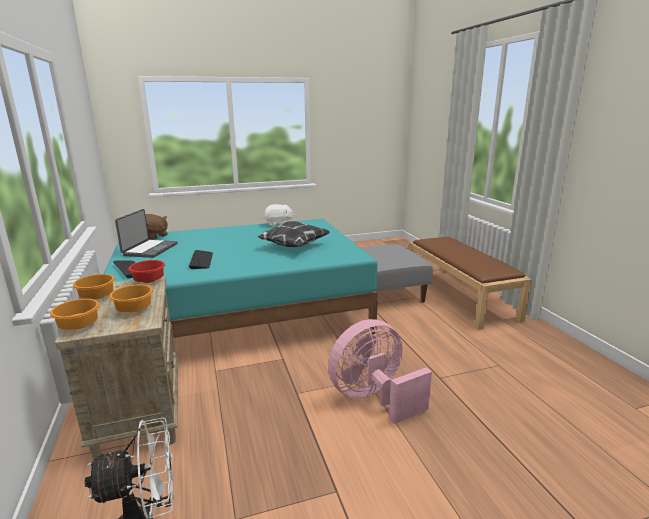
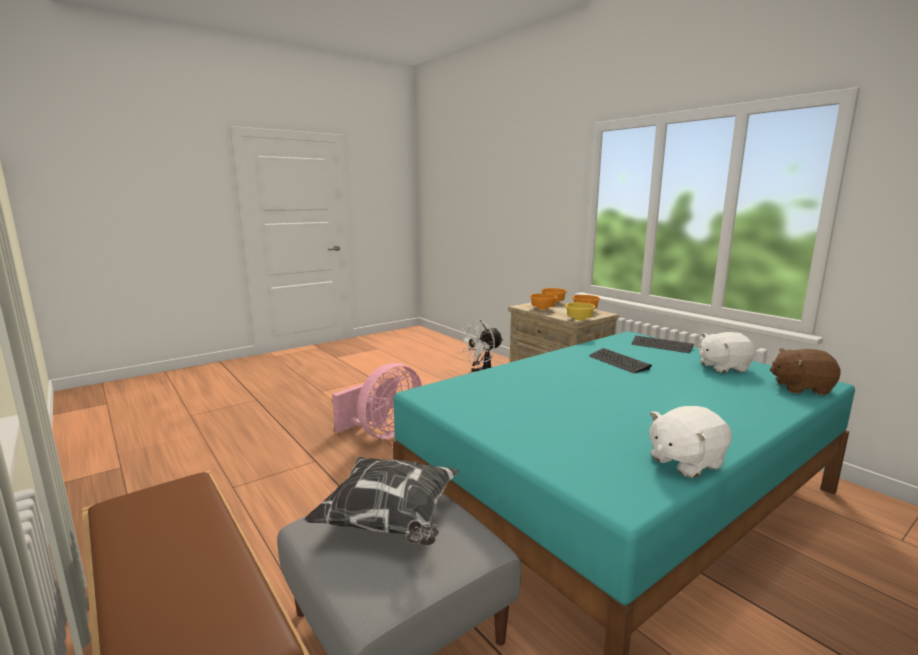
camera: 160 degrees right, 5 degrees down
(149, 249) = (723, 367): laptop -> white plush toy
(150, 280) = (579, 319): red bowl -> yellow bowl
(294, 246) = (543, 399): pillow -> pillow (390, 521)

